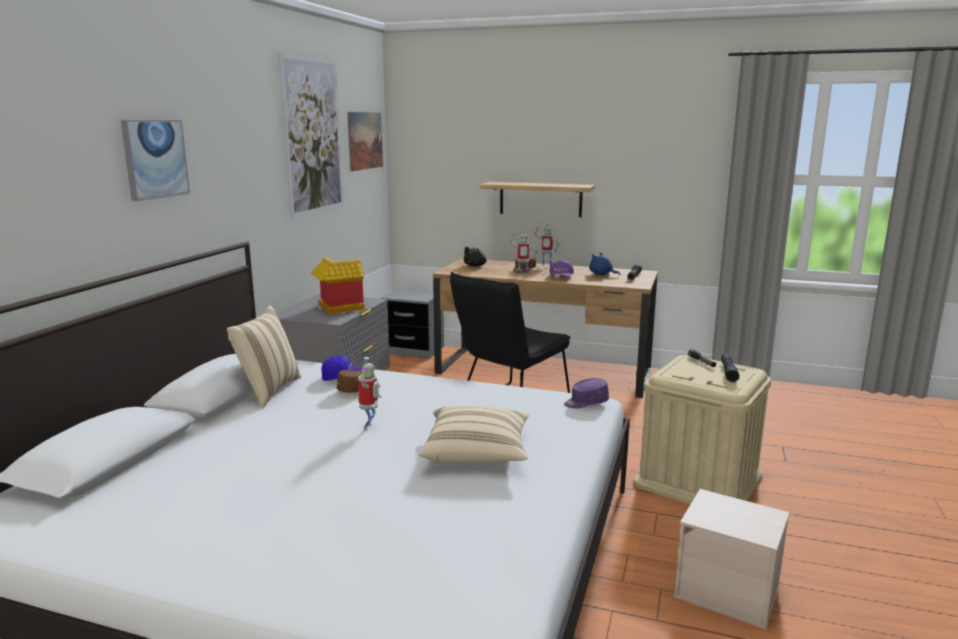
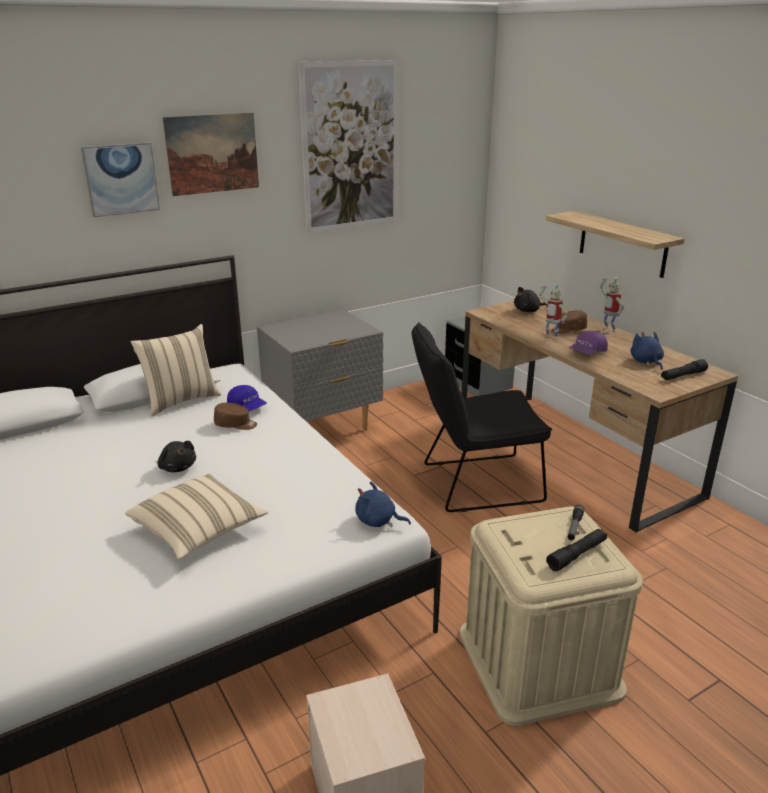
camera: 40 degrees right, 10 degrees up
(337, 308) = (322, 332): toy house -> none
(365, 140) = (446, 147): picture -> picture (212, 153)
(370, 427) = (177, 467): toy robot -> black plush toy
(585, 403) = (378, 521): purple cap -> blue plush toy

